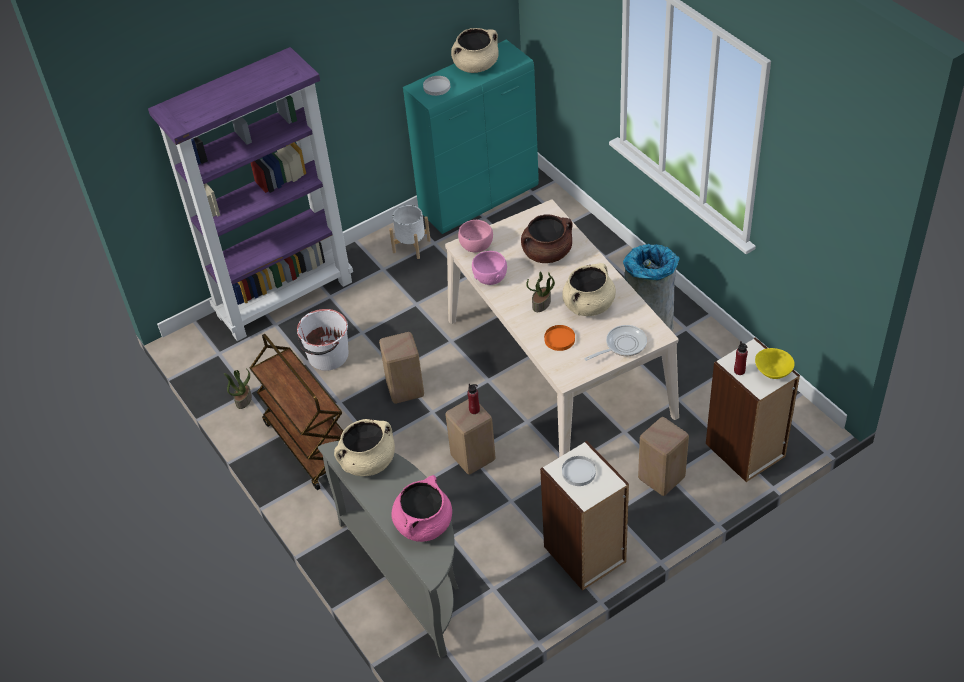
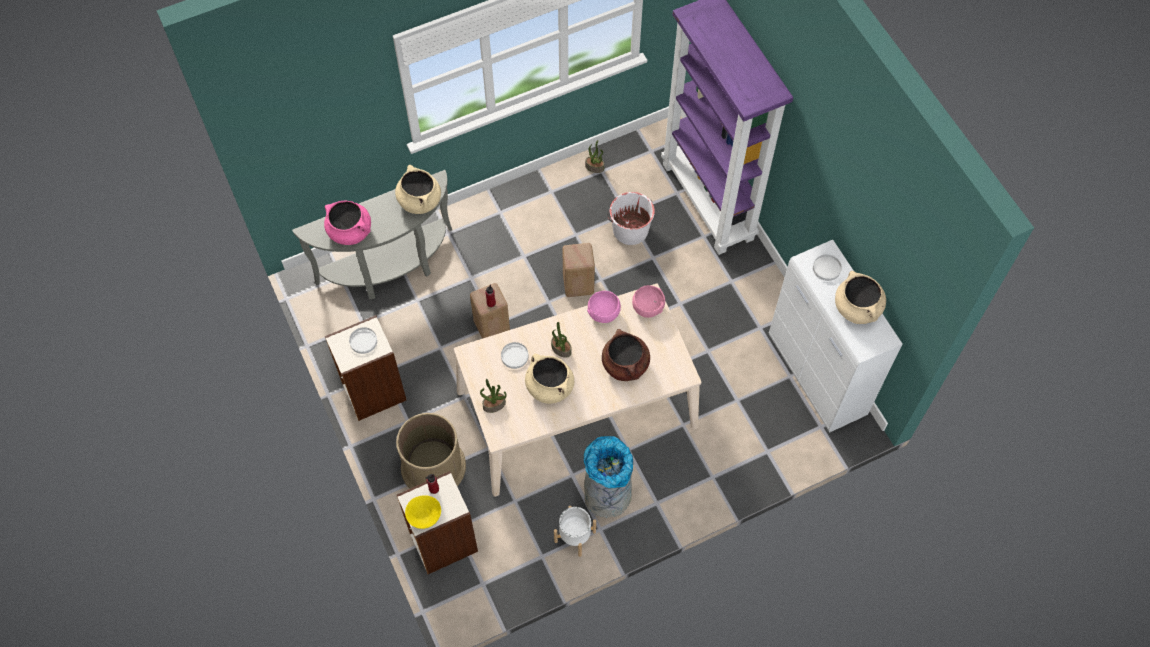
camera: 95 degrees right, 15 degrees up
(308, 445) = (535, 210): brown cart -> none
(411, 246) = (759, 308): white planter -> white planter (575, 536)
(480, 199) = (817, 376): turquoise cabinet -> white cabinet
(559, 339) = (515, 356): orange plate -> white plate
(622, 345) = (494, 404): frying pan -> potted plant
(661, 477) = (433, 466): beige stool -> brown trash can

